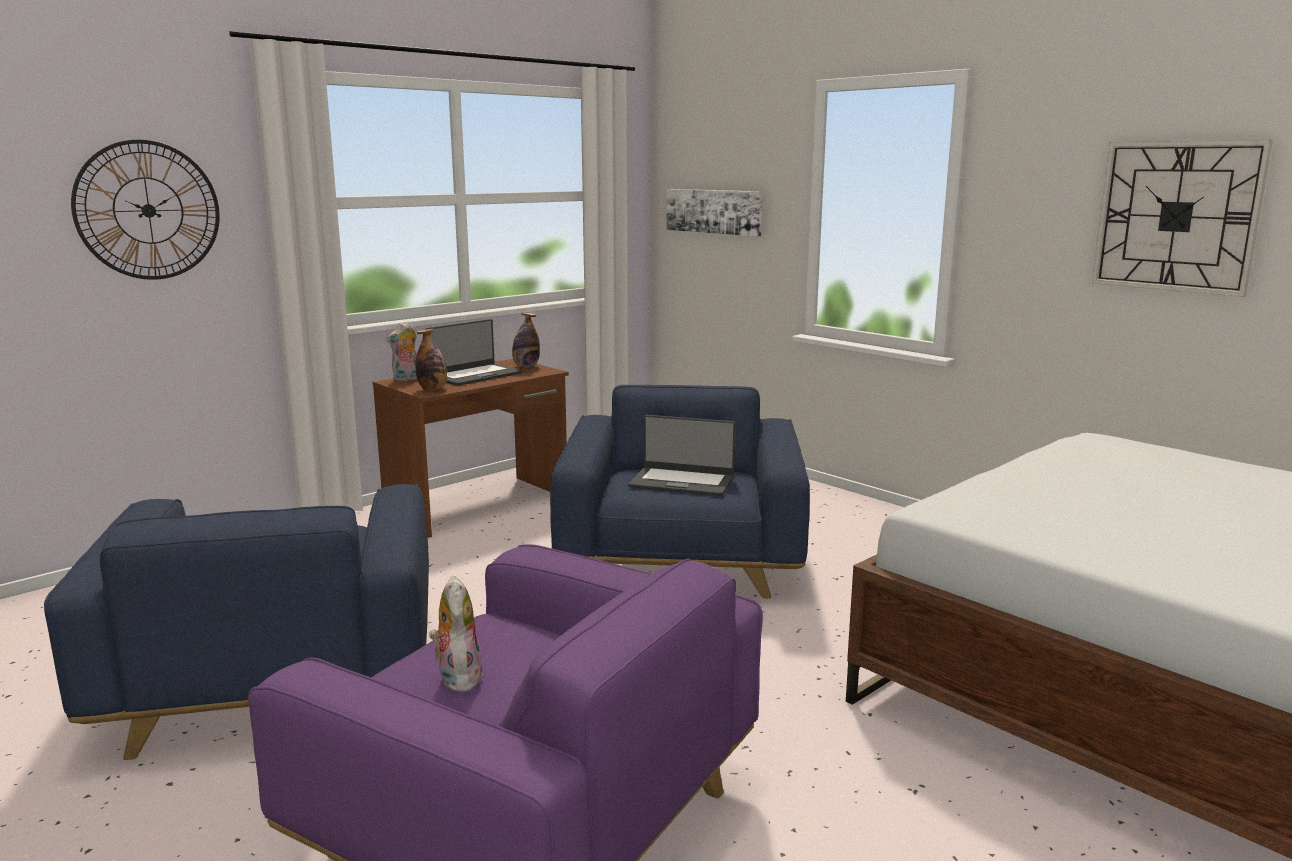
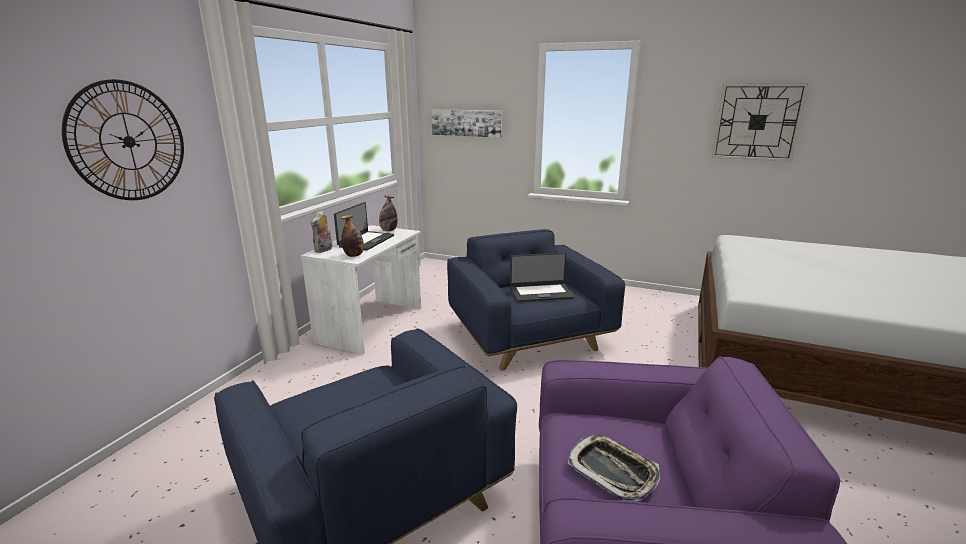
camera: 25 degrees left, 5 degrees up
(457, 677) = (612, 471): plush toy -> tray
(479, 505) = (372, 324): brown desk -> white desk

